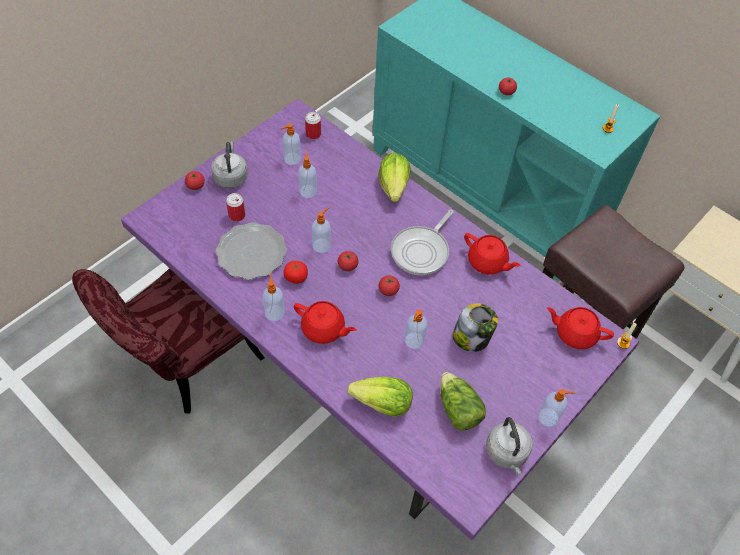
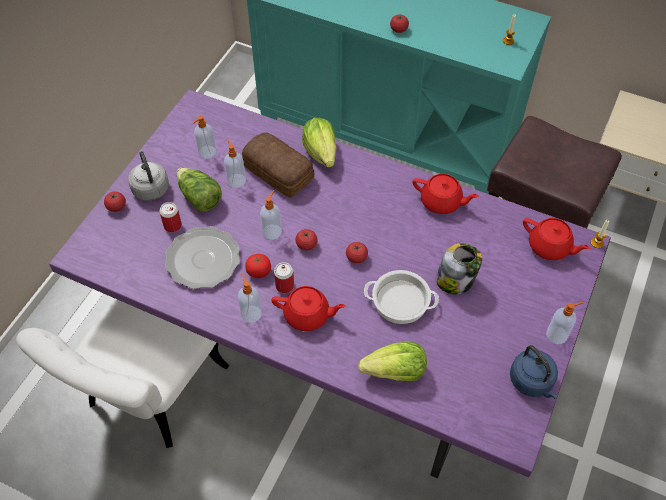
camera: 15 degrees left, 0 degrees up
(186, 364) = (149, 397): red chair -> white chair
(313, 134) = (219, 121): can -> can (285, 286)
(347, 195) = (278, 173): none -> bread
(414, 341) = (401, 300): soap dispenser -> cooking pot
(422, 251) = (374, 209): frying pan -> none
(457, 409) = (469, 354): lettuce -> lettuce (199, 197)
(507, 453) = (532, 382): grey kettle -> blue kettle
(575, 333) = (550, 247): red teapot -> red teapot turned 150 degrees counterclockwise

